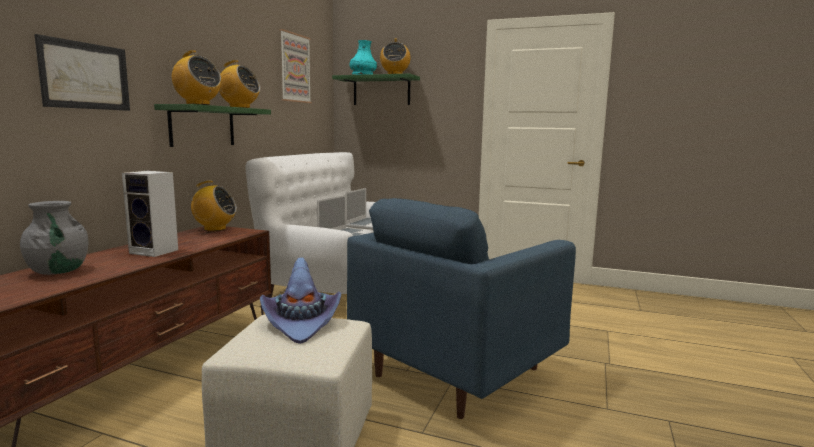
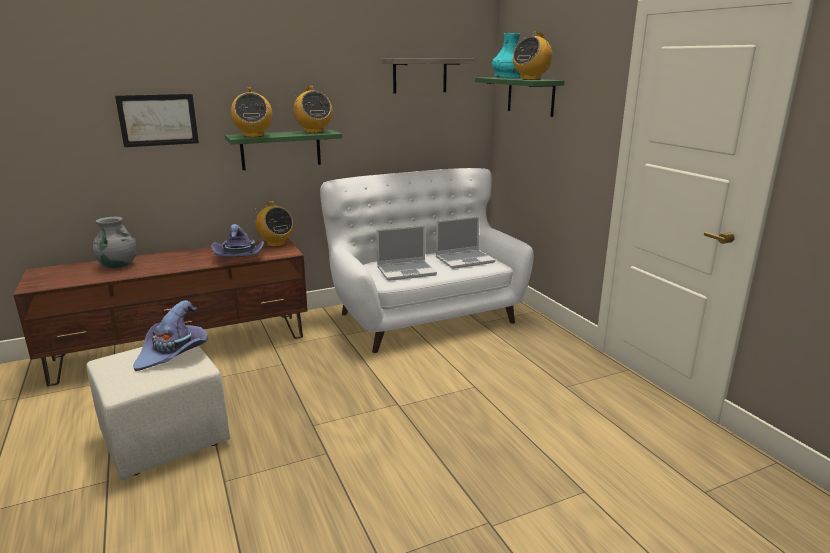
camera: 45 degrees right, 10 degrees up
(156, 251) = (191, 261): speaker -> none
(208, 241) = (240, 257): none -> purple hat
(295, 68) = (420, 75): picture -> shelf
(457, 372) = (341, 449): blue armchair -> none

